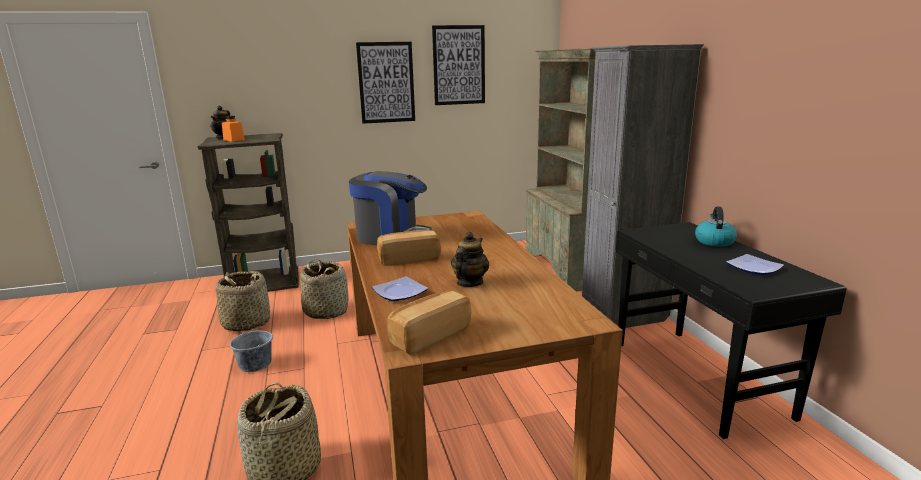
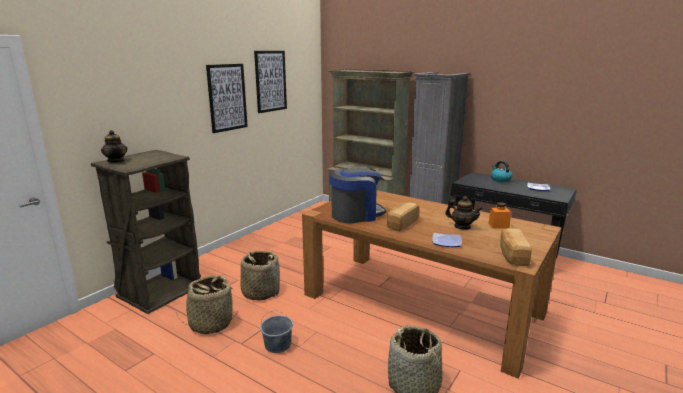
camera: 40 degrees left, 0 degrees up
(234, 140) = (137, 161): orange jar -> orange jar (498, 225)
(469, 282) = (462, 227): teapot -> teapot turned 135 degrees clockwise

